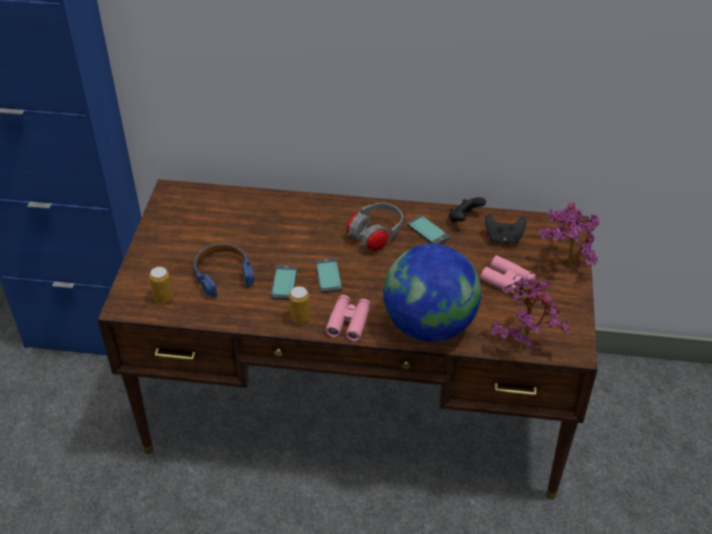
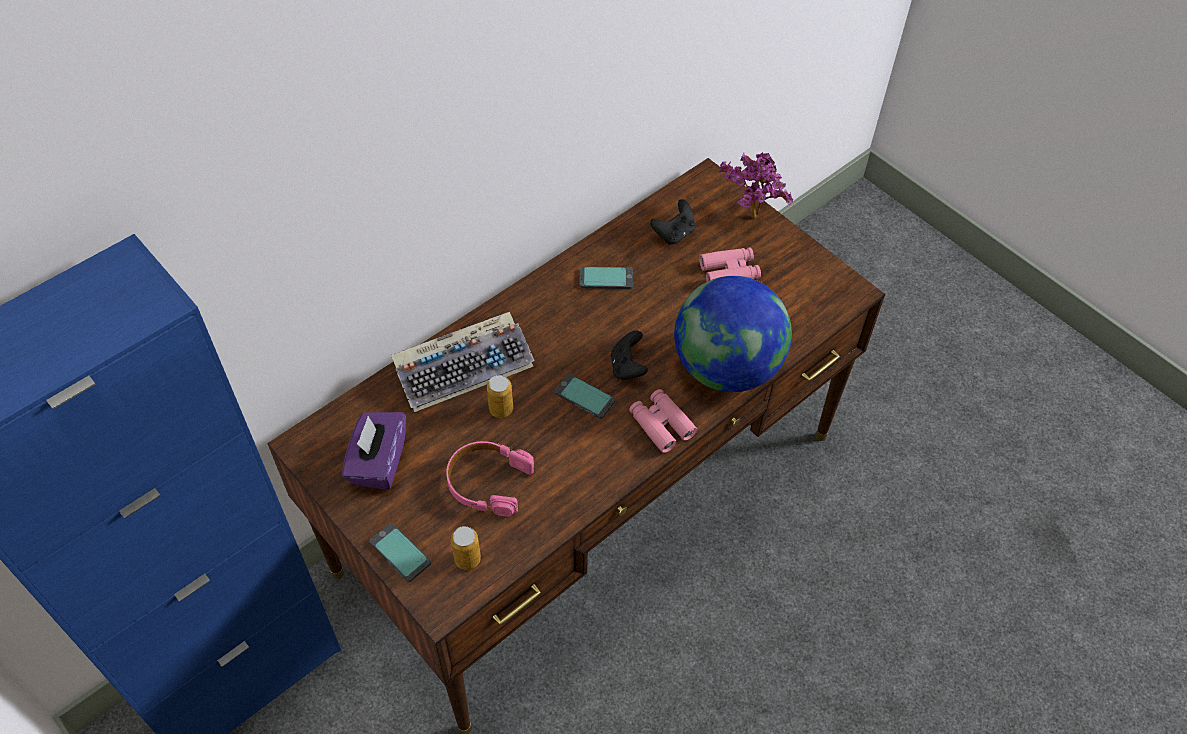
camera: 50 degrees left, 10 degrees up
(189, 224) = (378, 462): none -> purple tissue box
(223, 274) = (488, 482): blue headphones -> pink headphones
(284, 283) = (556, 439): phone -> phone (400, 553)
(291, 216) = (465, 367): none -> keyboard
(300, 318) = (617, 459): can -> can (501, 409)
(375, 236) = (569, 322): grey headphones -> none
(464, 219) = (619, 241): black game controller -> black game controller (627, 367)
(522, 344) = (812, 320): potted plant -> none

